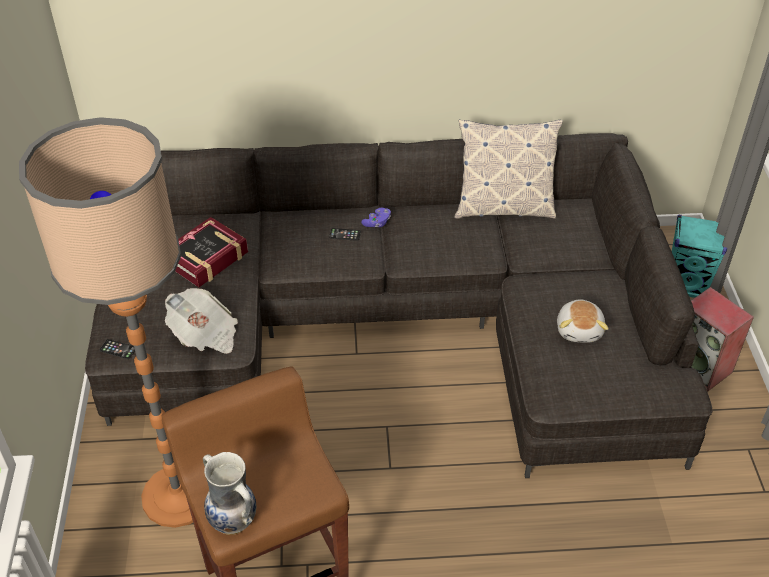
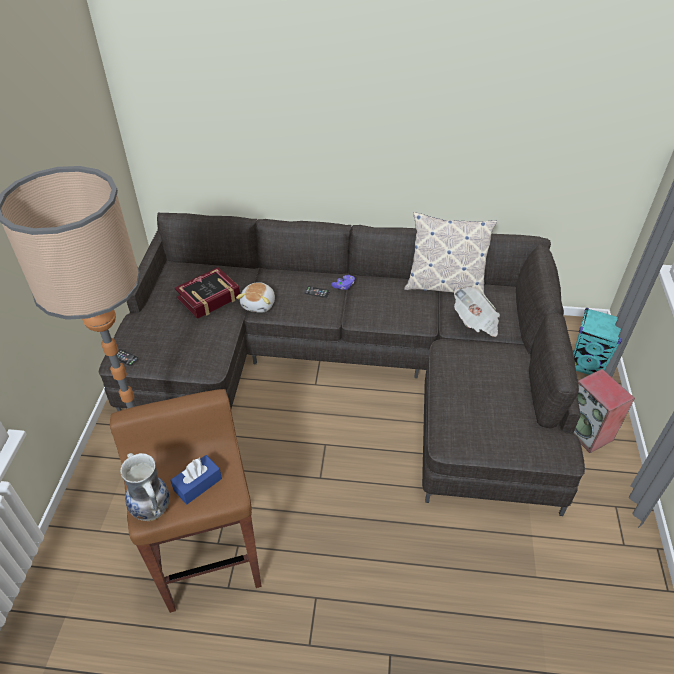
camera: 10 degrees right, 0 degrees up
(205, 335) = (192, 355): newspaper -> newspaper (475, 322)
(280, 484) = (198, 484): none -> blue tissue box
(580, 330) = (485, 389): plush toy -> plush toy (259, 304)

